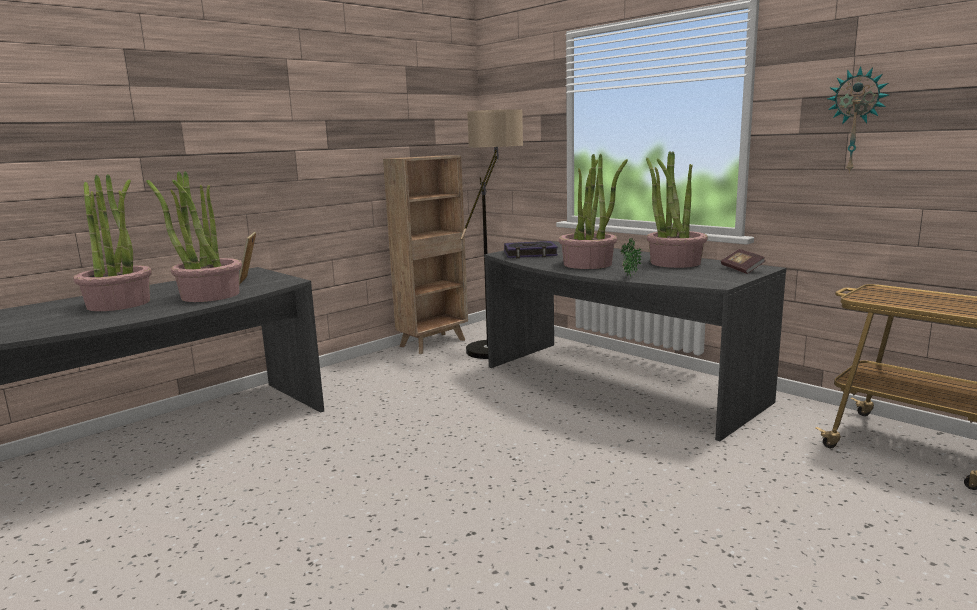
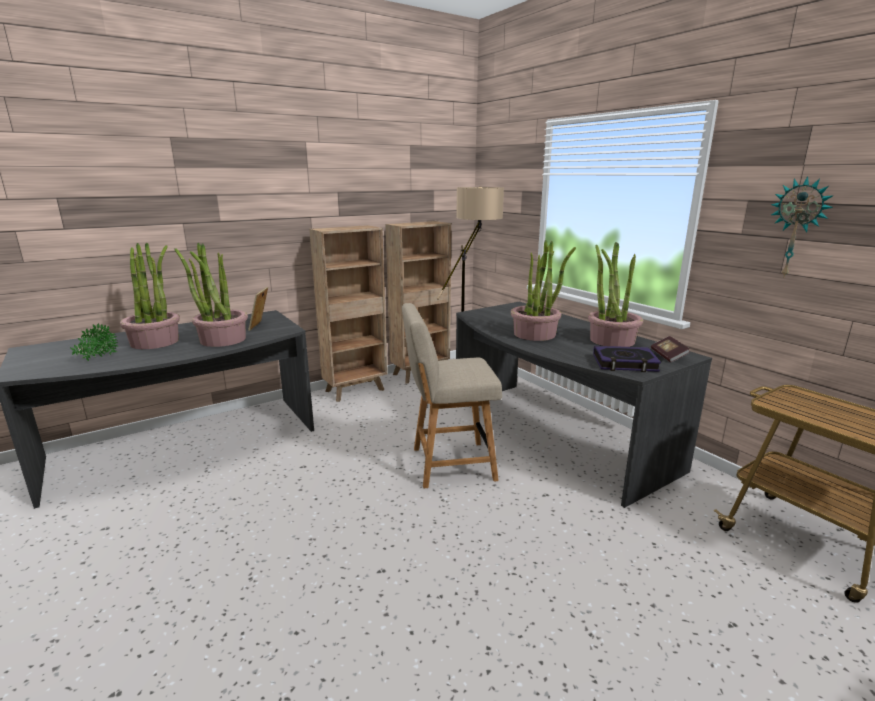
camera: 10 degrees right, 5 degrees up
(360, 366) = (356, 390): none -> brown bookcase
(506, 425) = (448, 464): none -> beige chair
(530, 254) = (493, 316): book -> book (624, 363)
(628, 277) = (561, 355): potted plant -> potted plant (97, 358)

